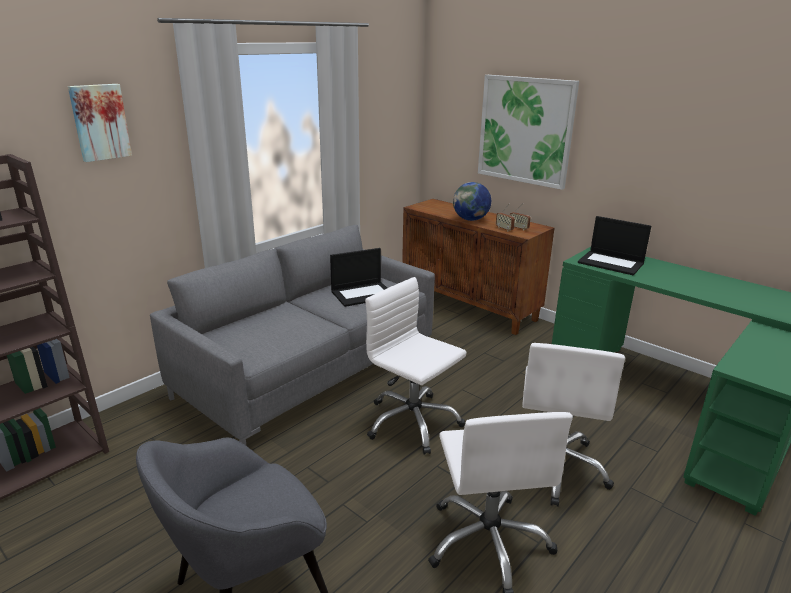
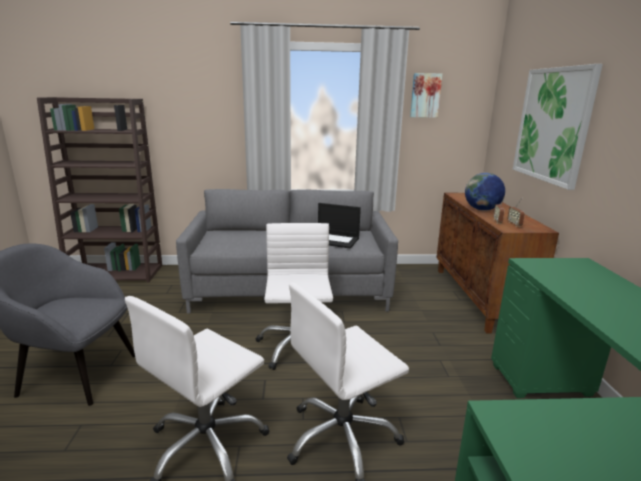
camera: 45 degrees right, 5 degrees down
(100, 122) = (194, 87): picture -> picture (425, 95)
(611, 263) = (566, 275): laptop -> none

